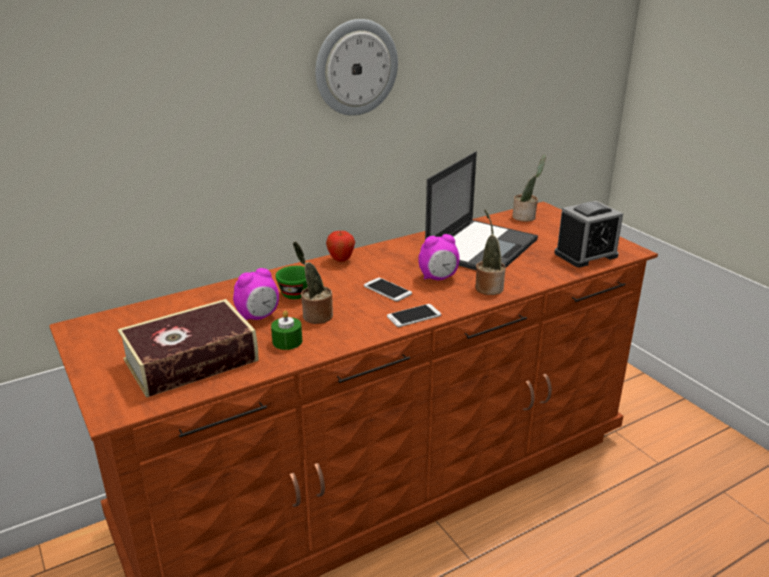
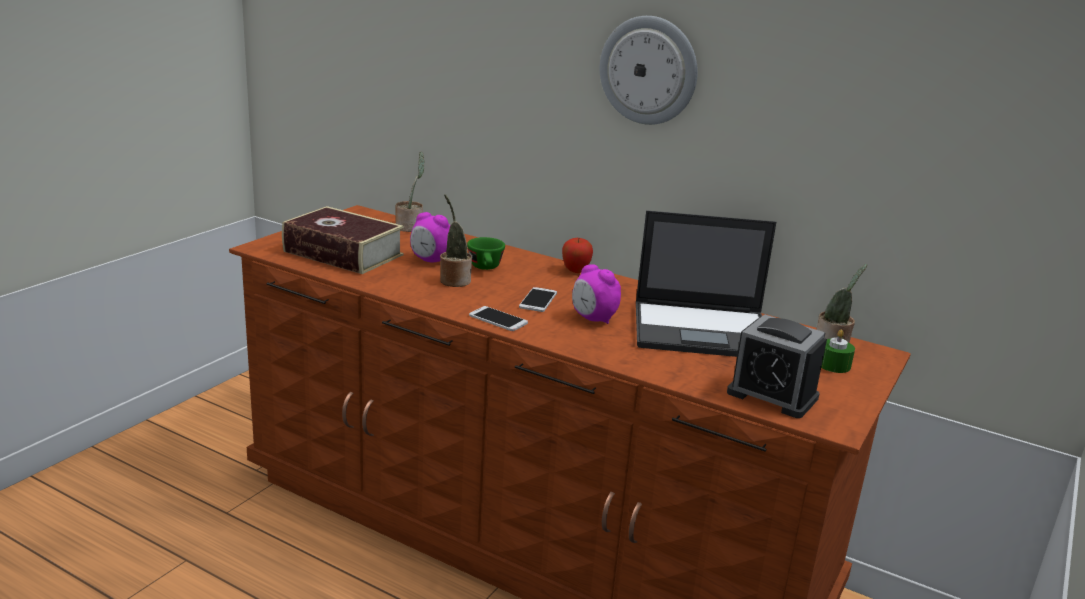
camera: 60 degrees right, 5 degrees down
(287, 341) = (401, 278): green candle -> green candle (833, 365)
(488, 287) = (603, 346): potted plant -> potted plant (410, 227)

